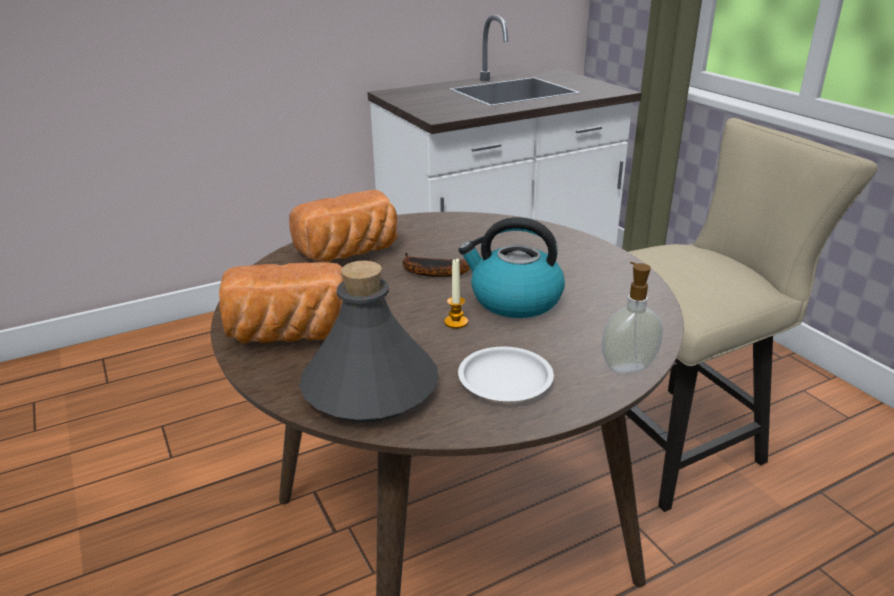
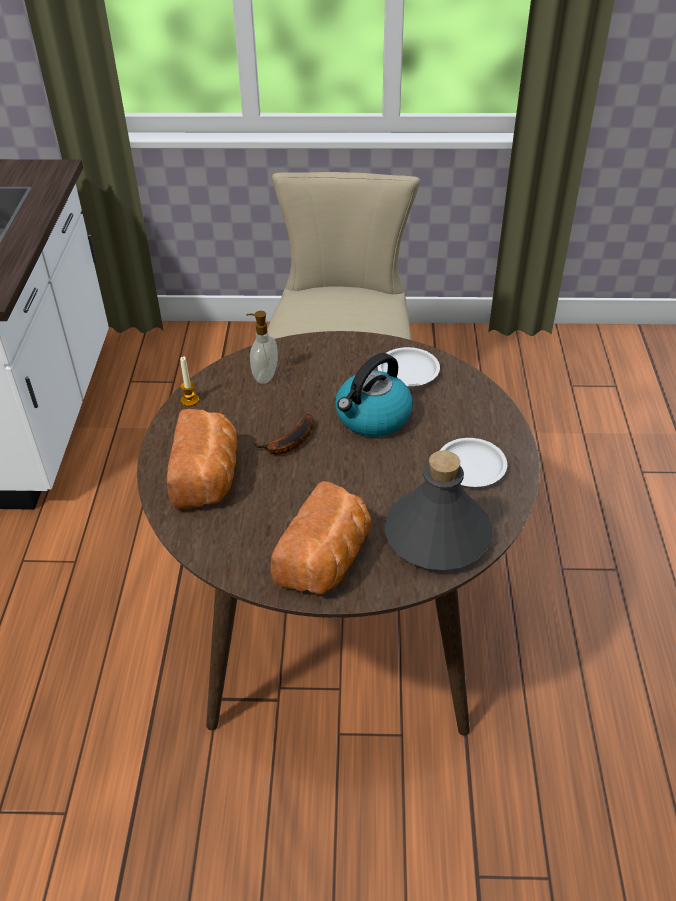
camera: 60 degrees left, 15 degrees up
(456, 322) = (381, 459): candle -> candle (189, 400)
(614, 298) = (409, 371): none -> white plate
(627, 366) = (492, 407): soap dispenser -> soap dispenser (264, 376)

